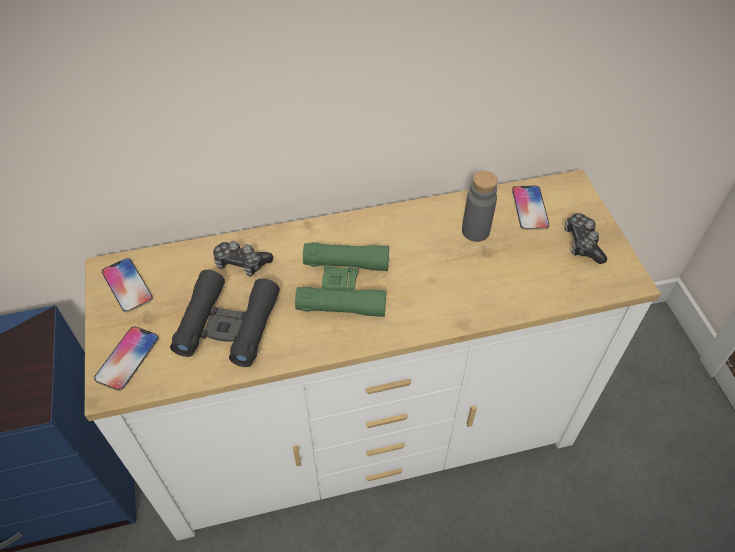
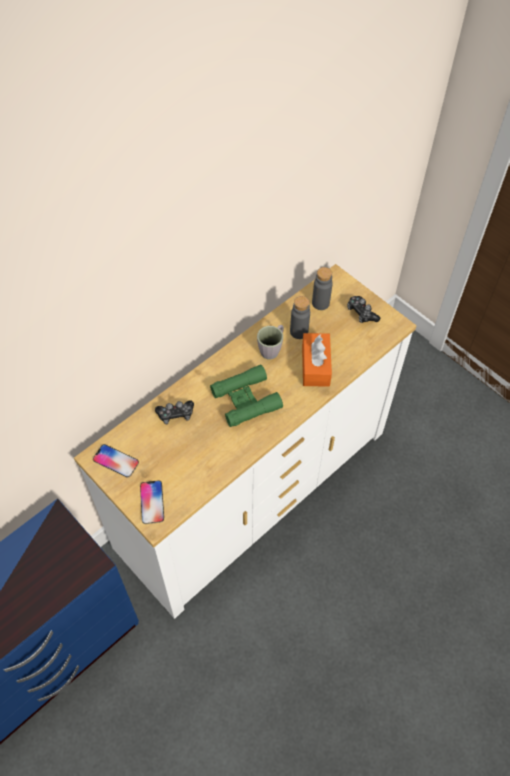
camera: 30 degrees left, 5 degrees up
(228, 324) = (195, 454): black binoculars -> none
(424, 237) = (272, 348): none -> grey mug
(470, 283) = (315, 365): none -> orange tissue box
(529, 208) = (320, 303): phone -> grey bottle

